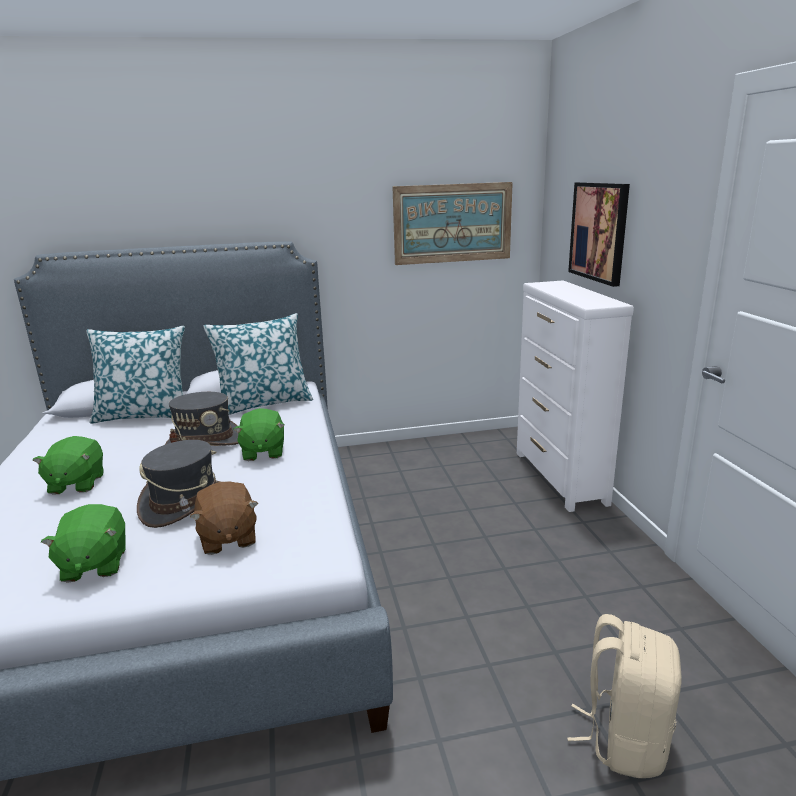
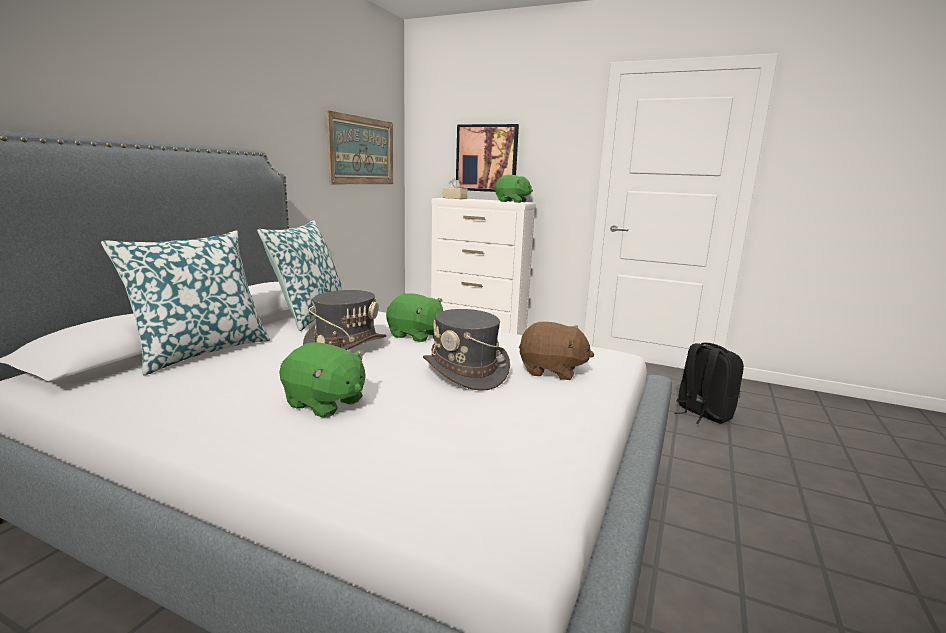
camera: 55 degrees left, 5 degrees down
(94, 565) = (530, 418): green plush toy -> green plush toy (512, 201)
(555, 285) = (454, 198): none -> beige tissue box
(624, 739) = (702, 413): beige backpack -> black backpack

